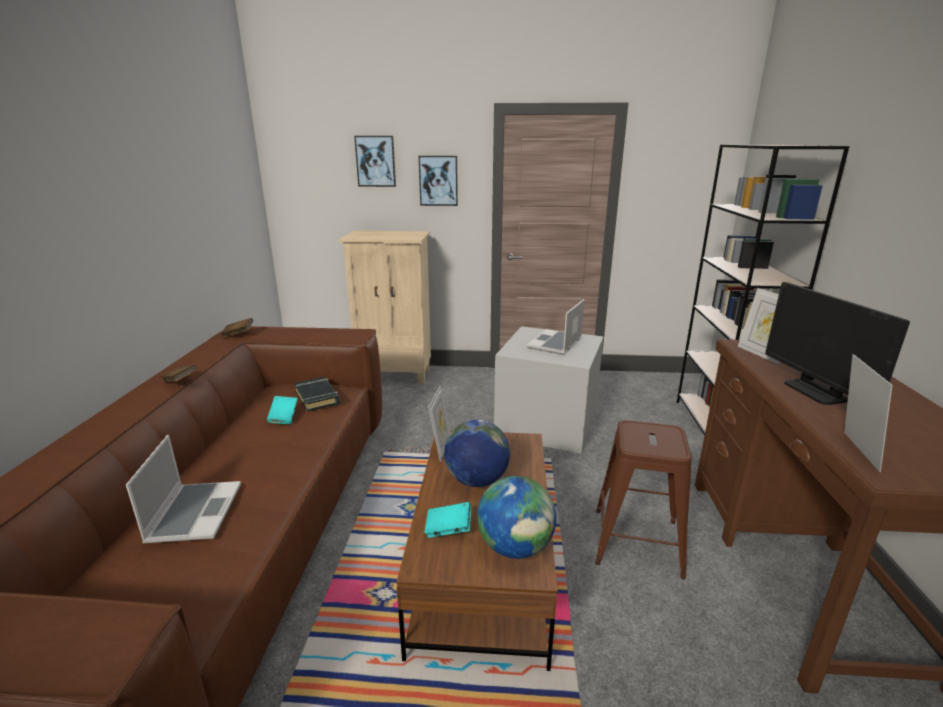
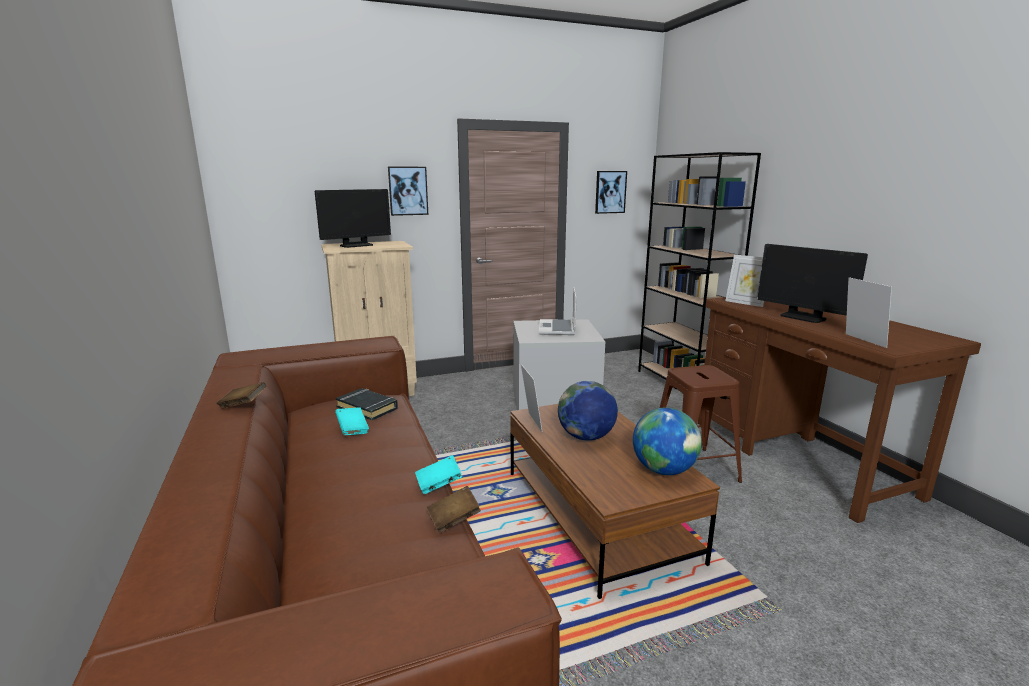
camera: 25 degrees left, 5 degrees down
(194, 512) = (358, 520): laptop -> none
(238, 334) = (247, 358): brown book -> brown book (453, 520)
(375, 161) = (342, 172): picture -> picture (610, 192)
(377, 234) = (356, 245): none -> monitor
(448, 529) = (603, 473): turquoise book -> turquoise book (438, 484)

